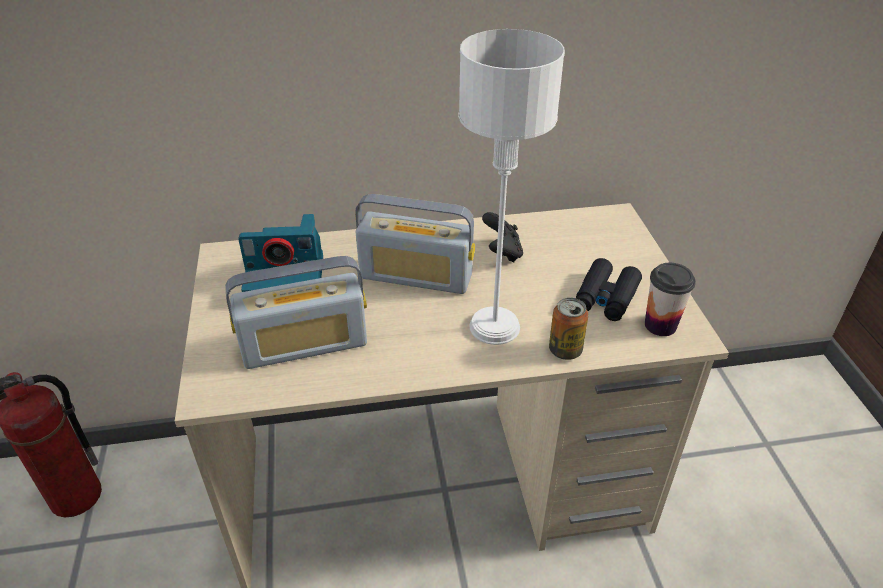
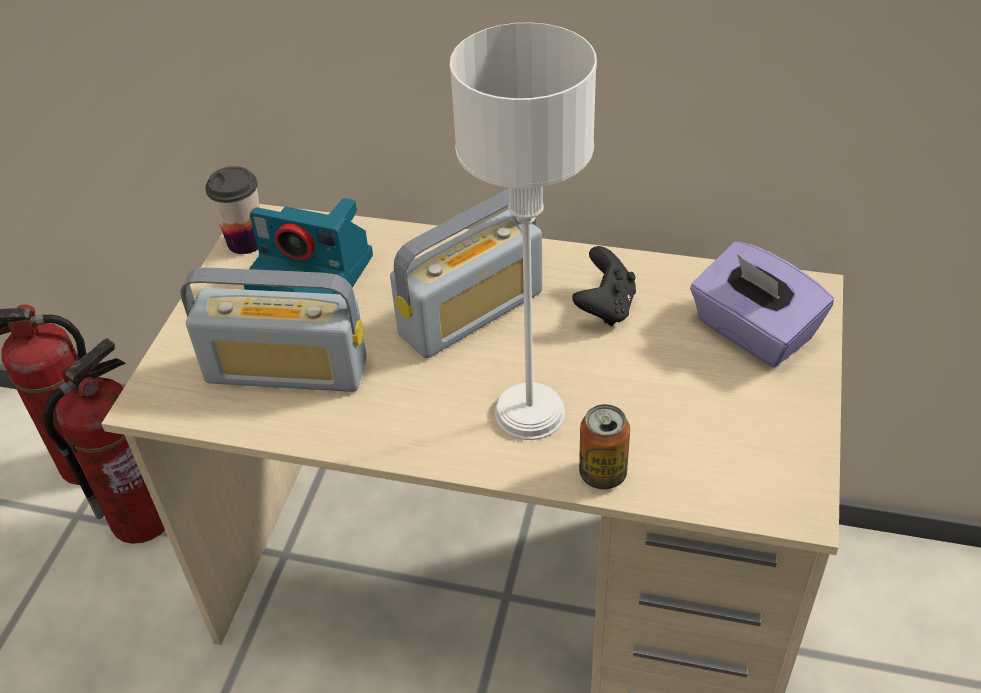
camera: 25 degrees right, 5 degrees up
(140, 523) = (142, 517): none -> fire extinguisher
(416, 276) = (471, 313): radio -> radio turned 75 degrees counterclockwise
(600, 245) = (752, 332): none -> purple tissue box
(606, 297) = (709, 413): black binoculars -> none
(660, 325) = (761, 477): cup -> cup (246, 242)

